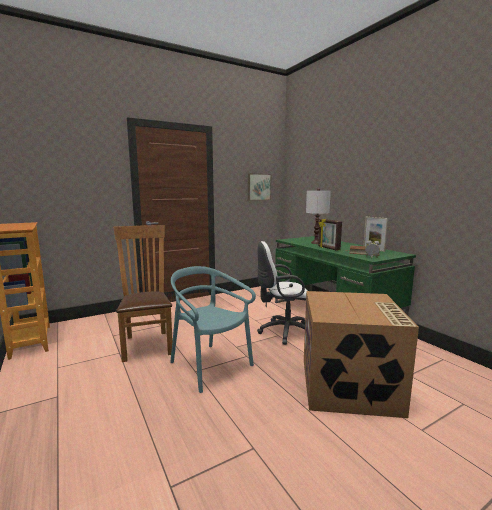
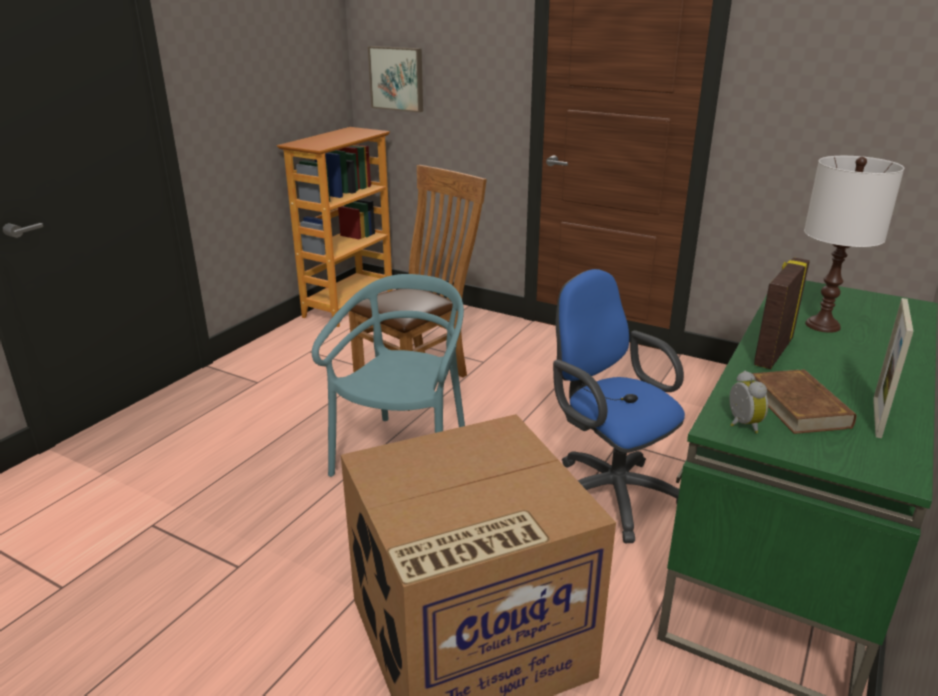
camera: 60 degrees right, 15 degrees up
(258, 187) = (873, 103): picture -> picture (397, 78)
(283, 332) = (608, 492): white office chair -> blue office chair

